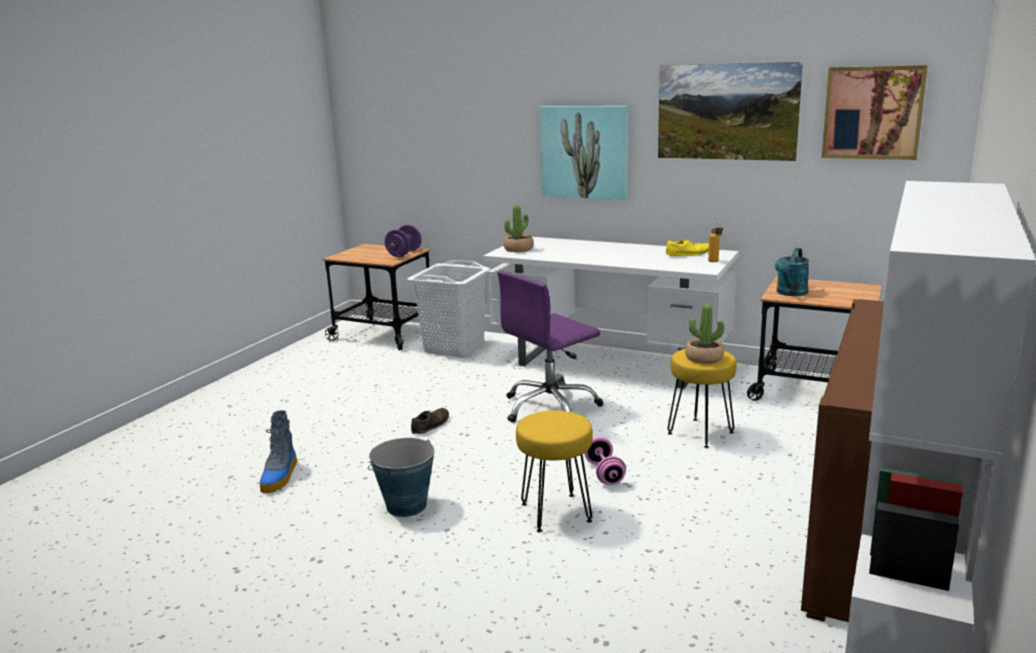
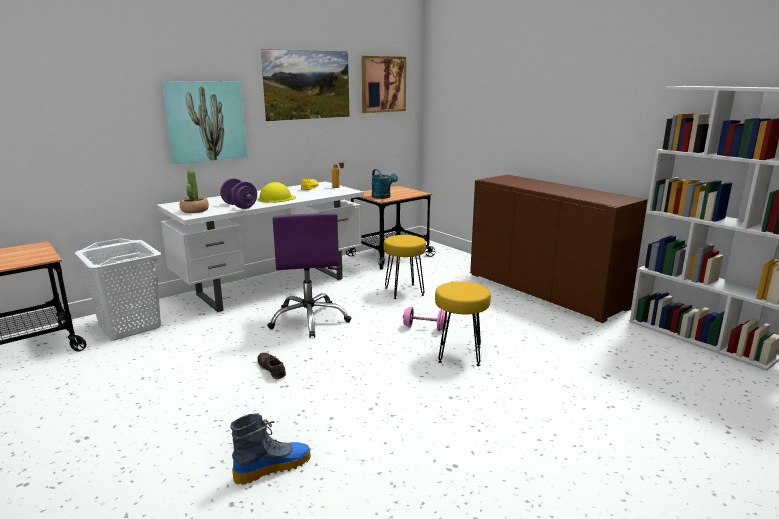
camera: 65 degrees left, 0 degrees up
(280, 476) = (273, 467): boot -> boot turned 60 degrees counterclockwise
(404, 254) = (35, 250): purple dumbbell -> purple dumbbell (239, 206)
(406, 506) = (400, 407): bucket -> none
(612, 256) = (276, 198): none -> yellow hard hat
(704, 358) = (409, 239): potted plant -> none

